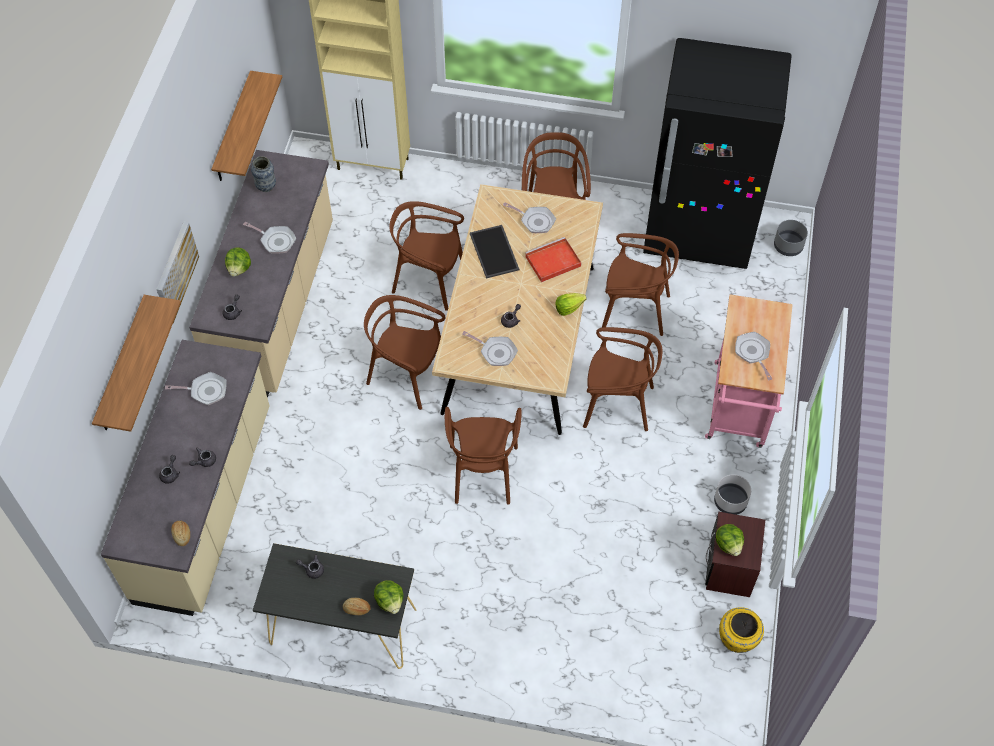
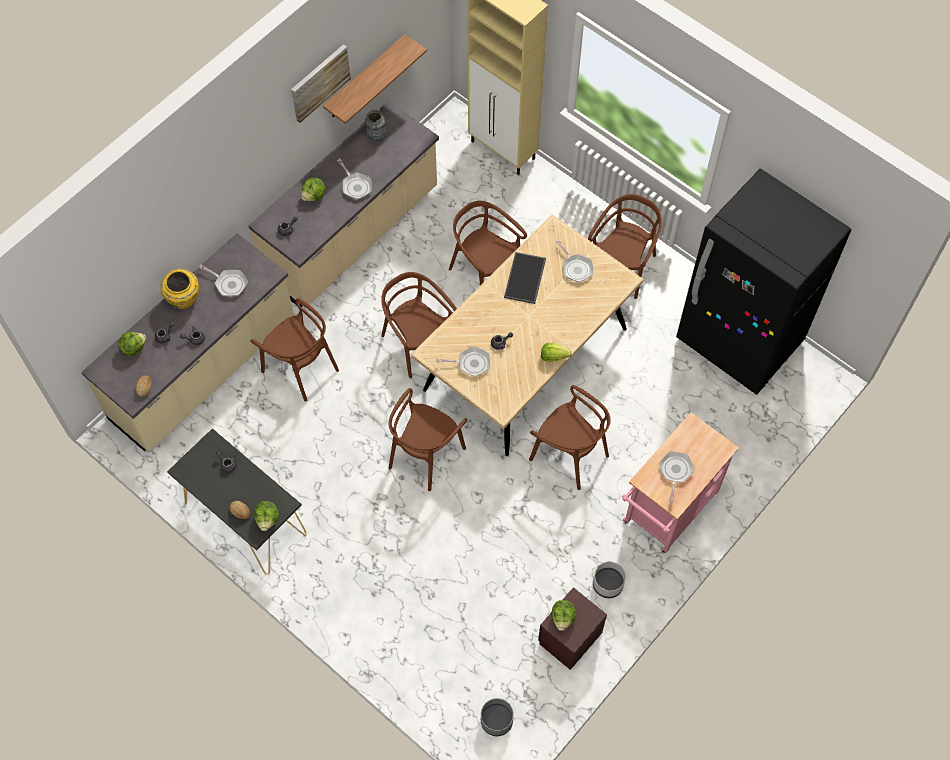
camera: 30 degrees right, 5 degrees up
(122, 366) = (155, 238): shelf -> none
(144, 502) = (133, 348): none -> lettuce
(175, 272) = (248, 178): picture -> picture (319, 82)
(496, 352) = (471, 363): frying pan -> frying pan turned 60 degrees counterclockwise
(552, 262) = (566, 310): red tray -> none
(634, 310) = (637, 382): brown chair -> brown chair (301, 368)
(737, 640) = (537, 698): yellow vase -> yellow vase (184, 300)
(787, 246) = (809, 392): grey planter -> grey planter (496, 720)

